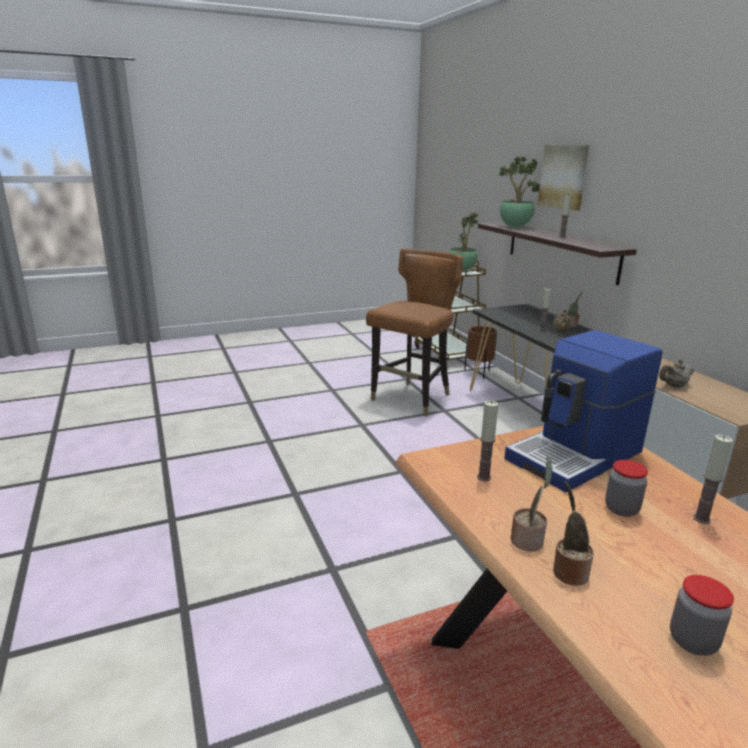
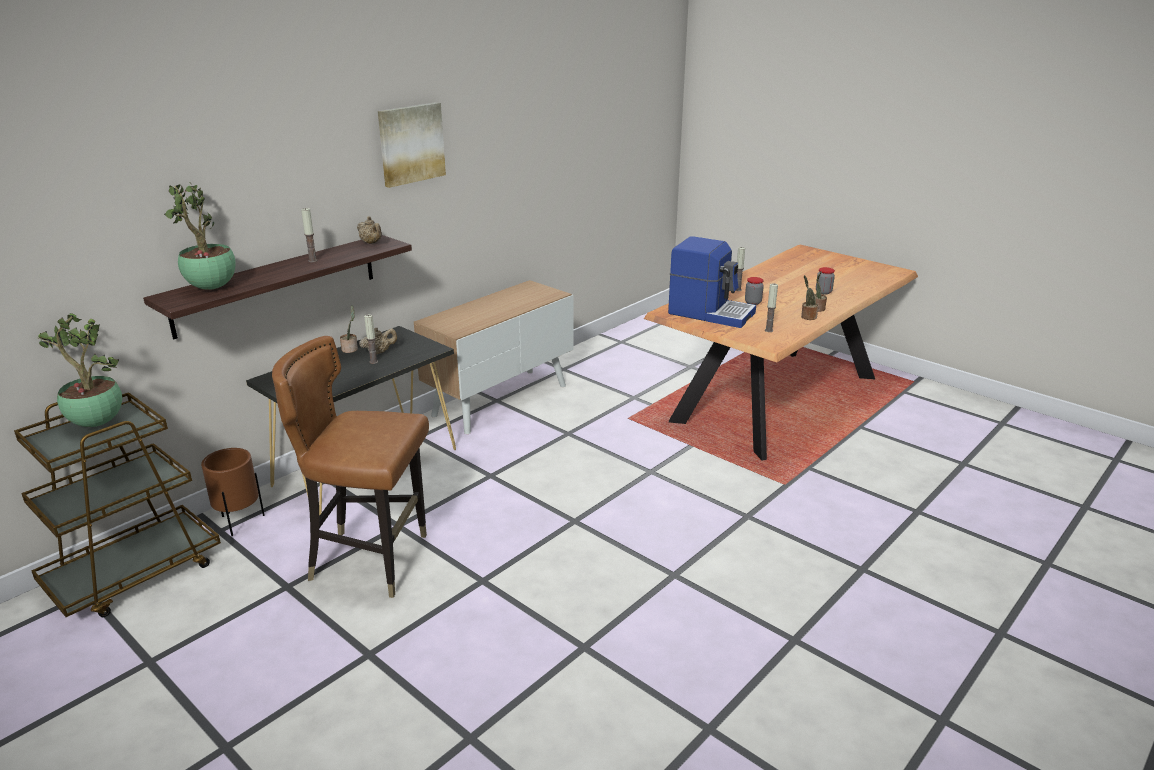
camera: 115 degrees left, 5 degrees up
(564, 176) = (249, 192): picture -> picture (411, 144)
(674, 386) = (513, 308): beige teapot -> beige teapot (371, 243)

